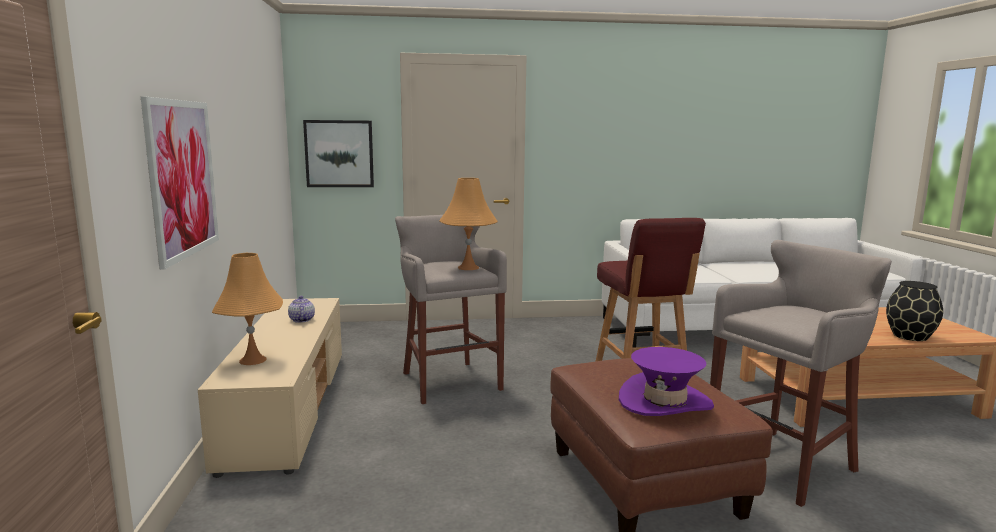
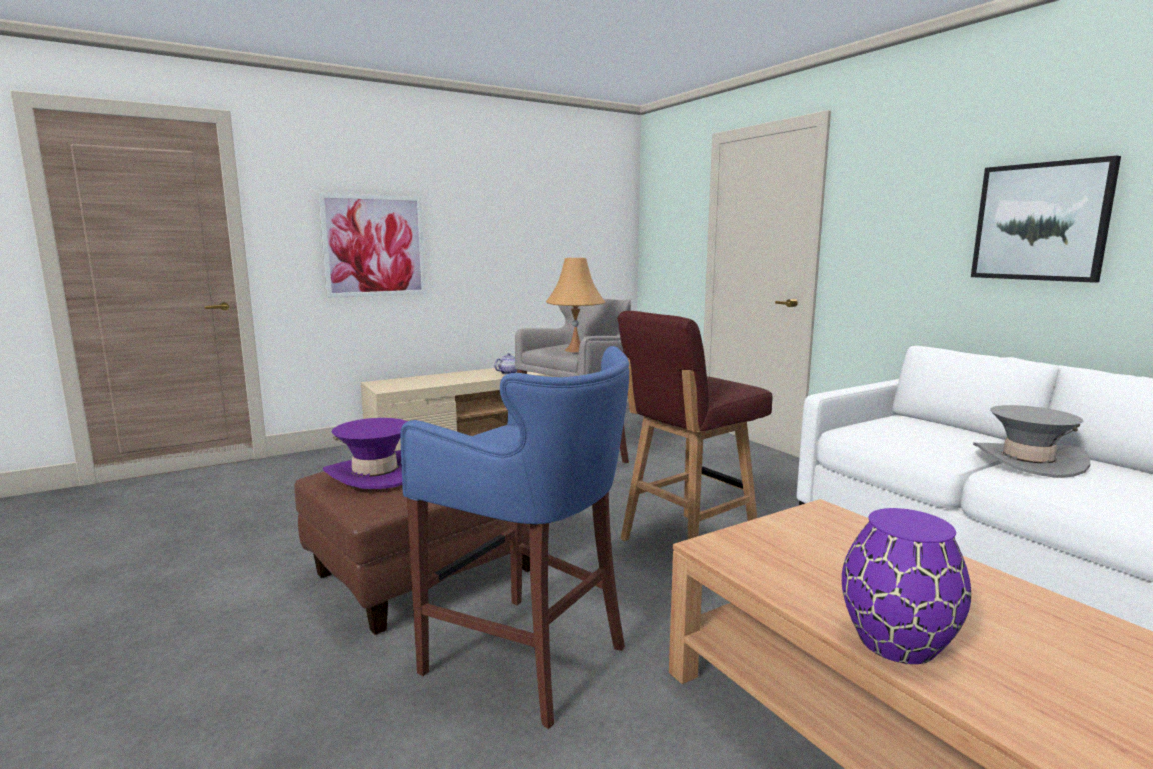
camera: 65 degrees right, 0 degrees up
(253, 360) = (415, 380): orange table lamp -> none
(339, 153) = (666, 243): picture -> picture (1041, 222)
(729, 268) = (1028, 460): none -> grey hat
(784, 463) = (530, 659): grey stool -> blue stool
(909, 336) = (895, 641): black vase -> purple vase

